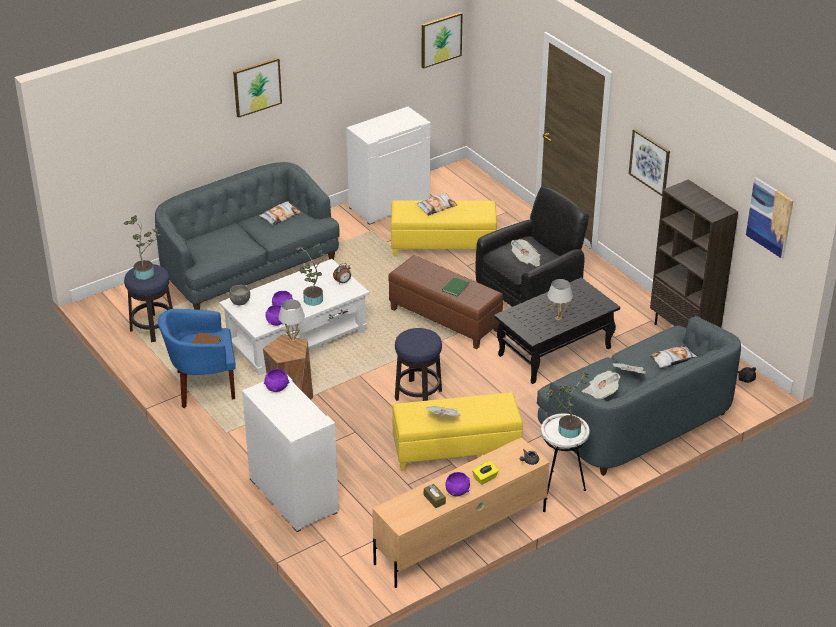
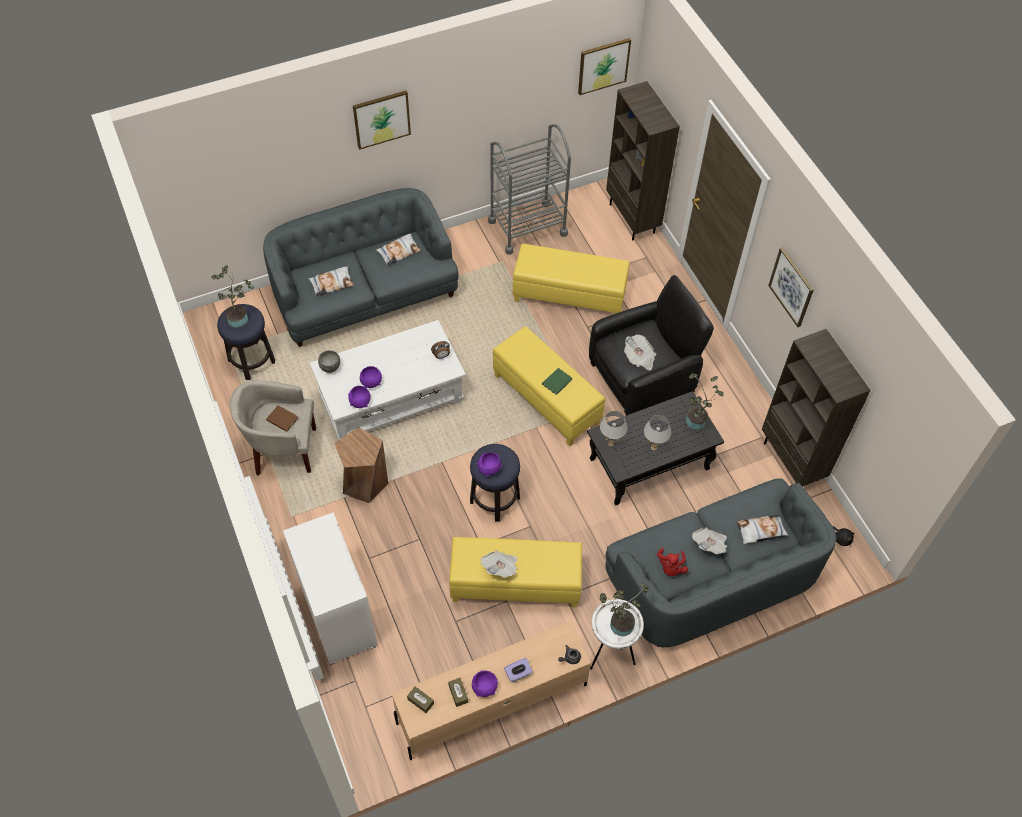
camera: 10 degrees right, 20 degrees up
(203, 386) = (282, 449): blue armchair -> beige armchair
(276, 388) = (318, 534): purple bowl -> purple bowl (489, 469)
(292, 340) = (367, 437): white table lamp -> white table lamp (610, 443)
(313, 301) = (404, 378): potted plant -> potted plant (695, 423)
(389, 204) = (527, 227): white cabinet -> grey cart
(401, 509) = (420, 701): none -> brown tissue box
(436, 207) = (565, 261): pillow -> pillow (331, 283)
(445, 319) = (547, 399): brown ottoman -> yellow ottoman
(485, 187) = (633, 218): none -> brown bookcase
(485, 478) = (518, 673): yellow tissue box -> purple tissue box
(600, 394) = (670, 567): newspaper -> red plush toy
(770, 217) = (902, 415): picture -> none

